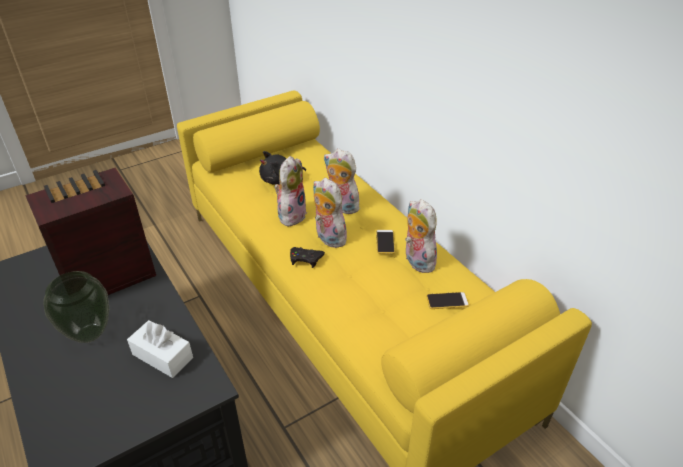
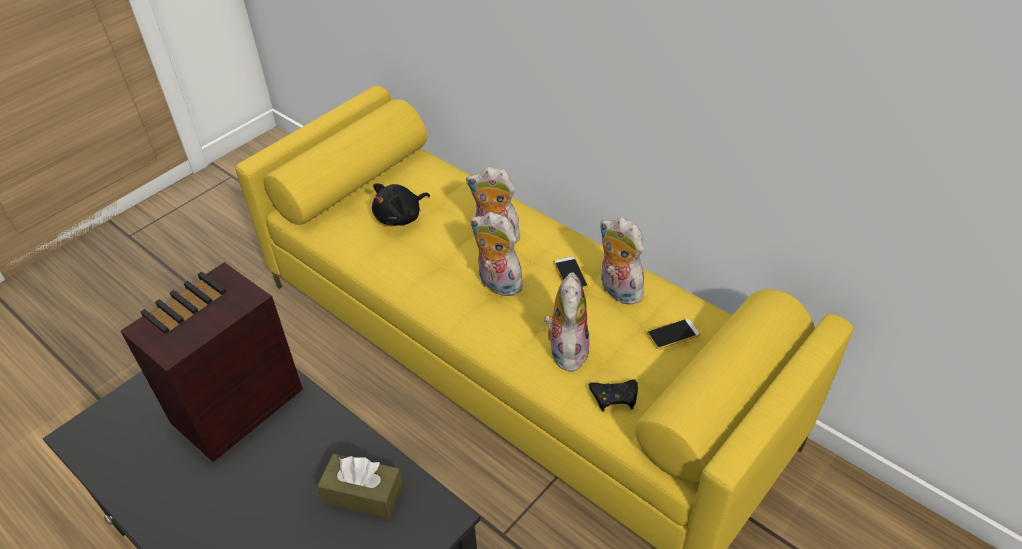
camera: 15 degrees left, 5 degrees up
(89, 333) = (250, 490): vase -> none
(162, 356) = (363, 494): white tissue box -> brown tissue box
(291, 214) = (436, 262): plush toy -> plush toy (566, 350)
(305, 259) = (481, 319): black game controller -> black game controller (614, 397)

